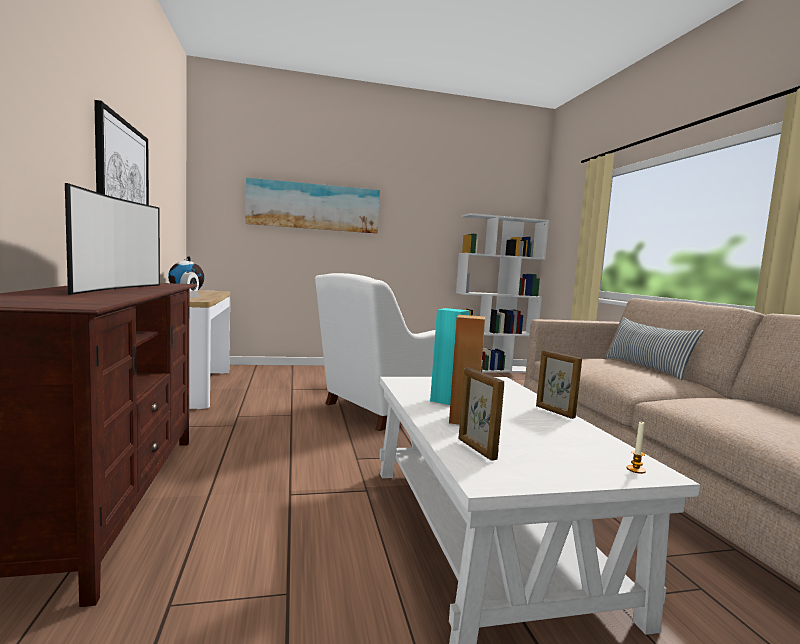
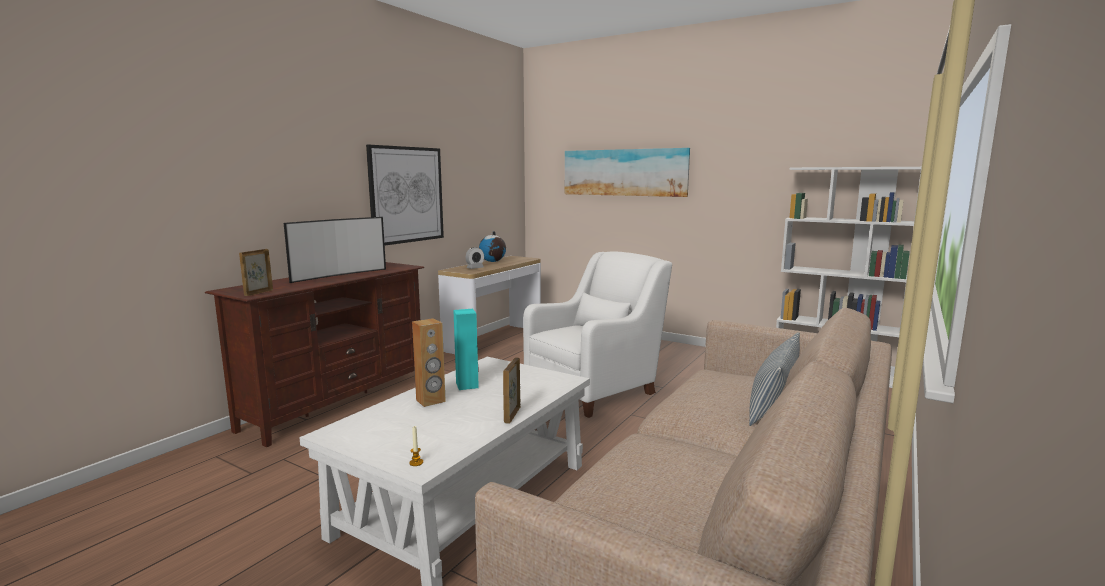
camera: 45 degrees right, 5 degrees up
(382, 409) = (595, 389): white armchair -> white armchair turned 135 degrees clockwise
(476, 449) = (377, 418): picture frame -> picture frame (258, 293)

